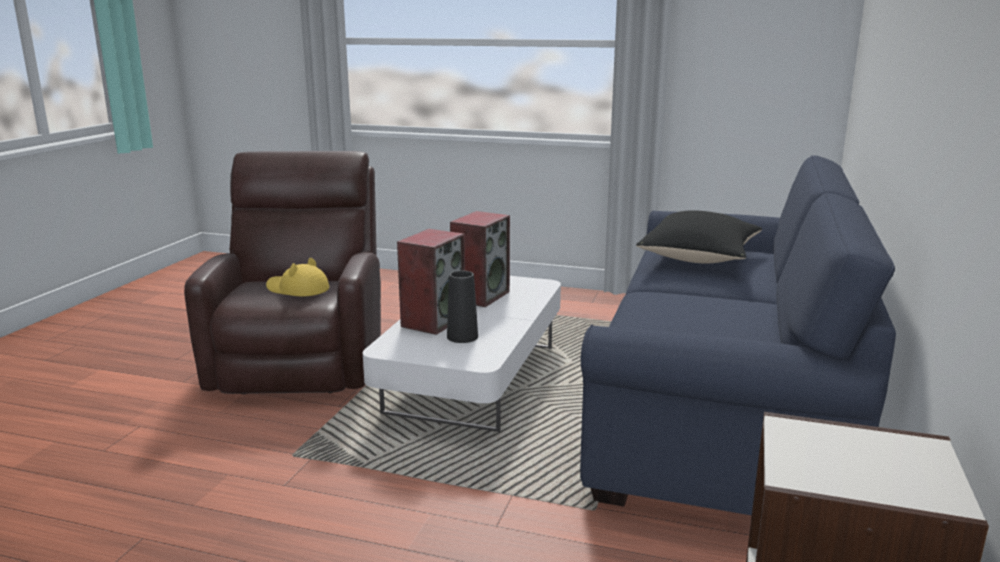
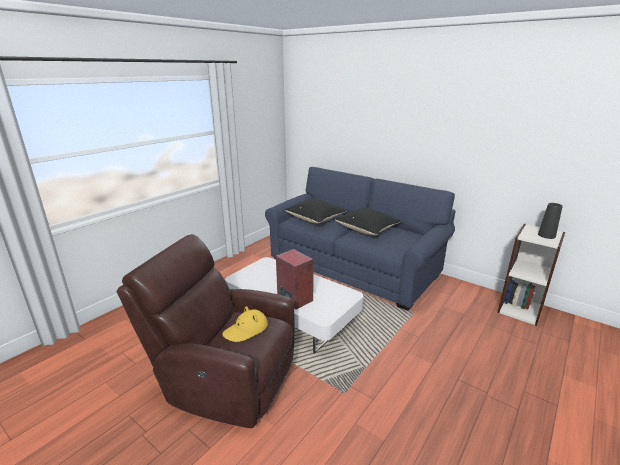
camera: 70 degrees left, 5 degrees up
(462, 337) = (320, 294): black vase -> black vase (546, 235)
(480, 295) = (268, 279): speaker -> none
(713, 305) = (368, 230): none -> black pillow

